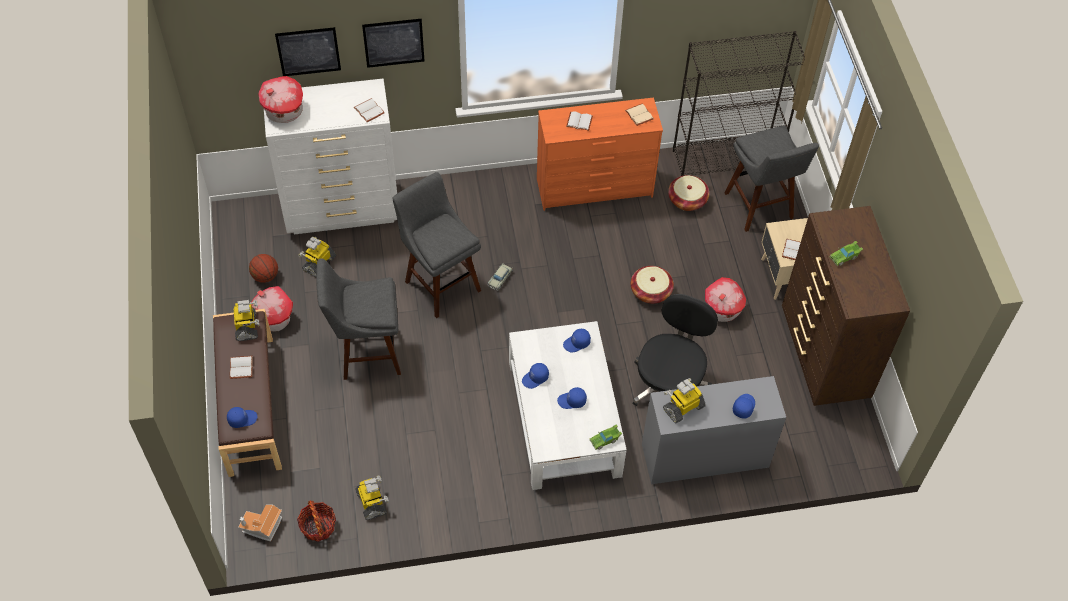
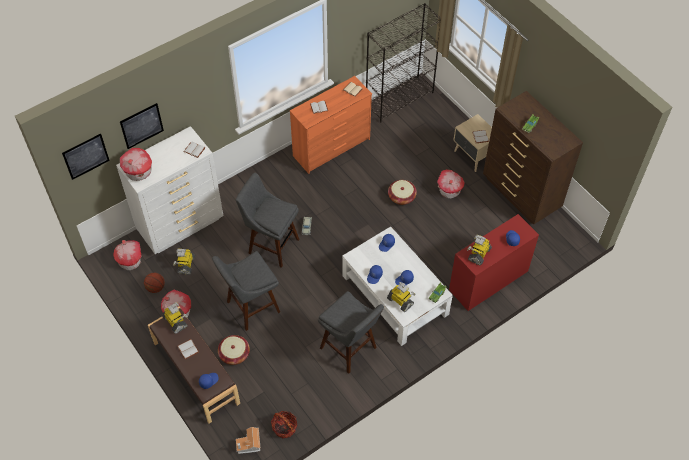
camera: 25 degrees left, 0 degrees up
(255, 229) = (130, 260): none -> toy house
(372, 502) = (309, 398): toy robot -> toy robot (400, 301)
(393, 42) = (194, 99): picture -> picture (86, 156)
(669, 383) = (444, 247): black office chair -> none
(687, 200) = (391, 133): basket -> basket (234, 354)
(705, 456) = (488, 281): grey desk -> red desk
(760, 208) = (436, 121): grey stool -> grey stool (350, 350)

